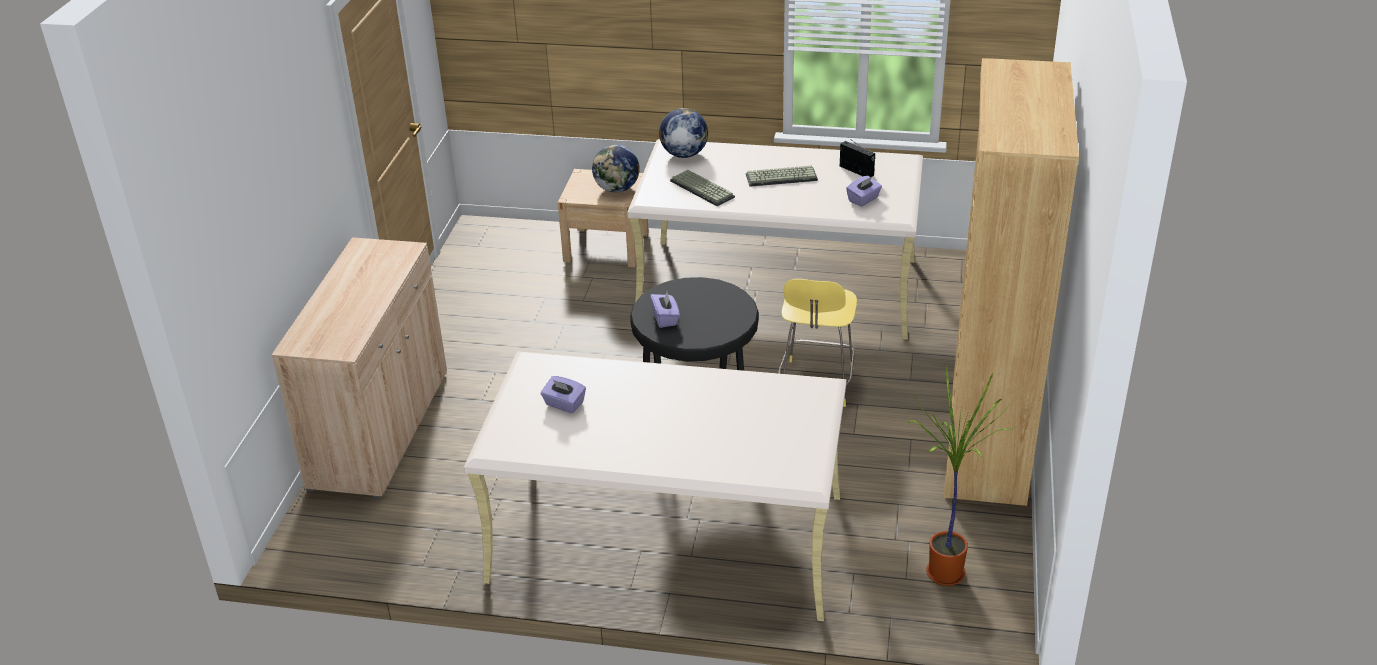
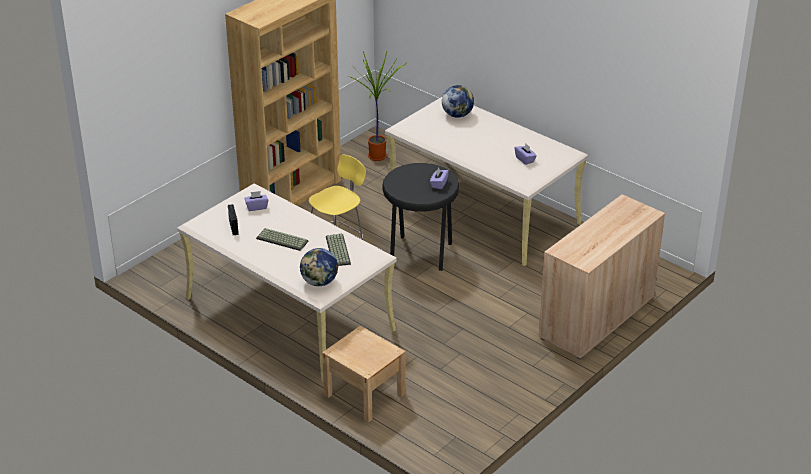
camera: 150 degrees left, 0 degrees up
(617, 189) = (355, 344): globe -> globe (457, 115)

